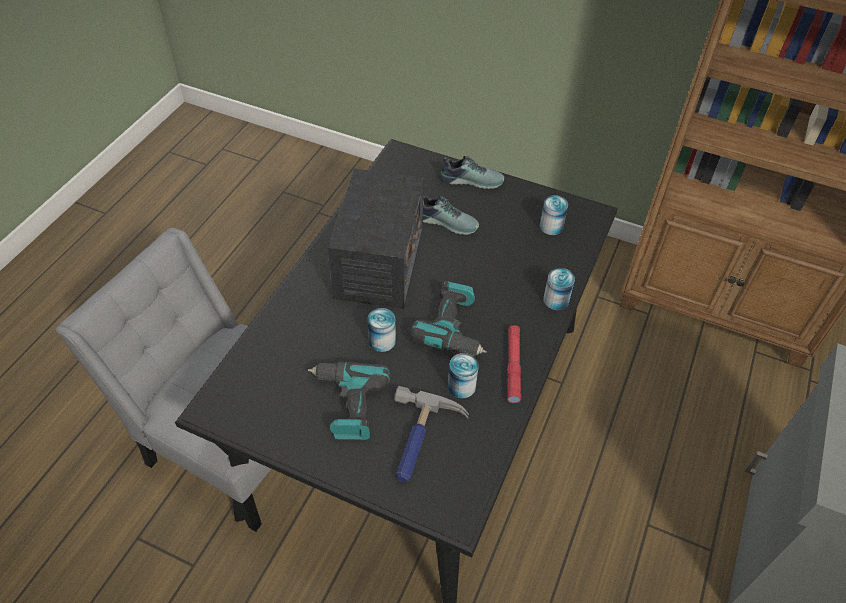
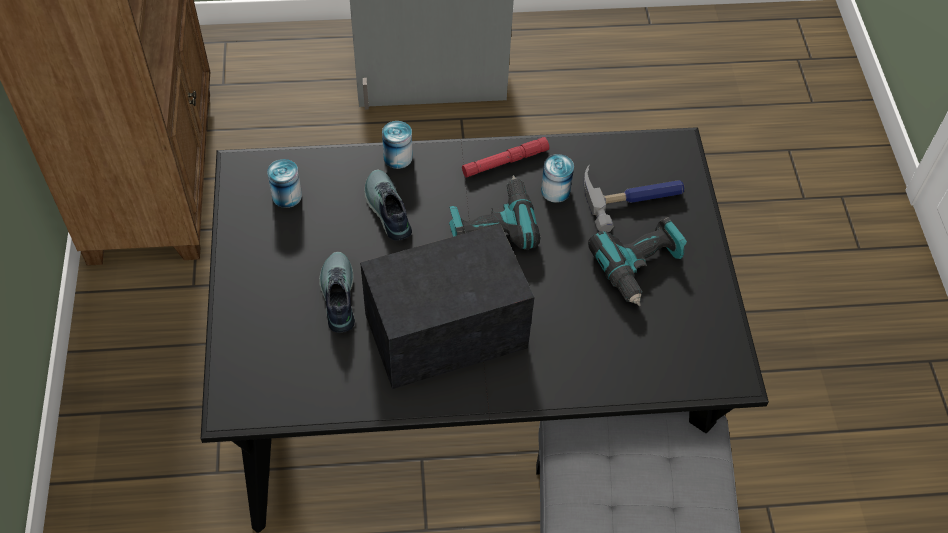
camera: 120 degrees left, 5 degrees up
(382, 341) = (550, 276): can -> none
(471, 179) = (244, 302): shoe -> shoe (386, 210)

